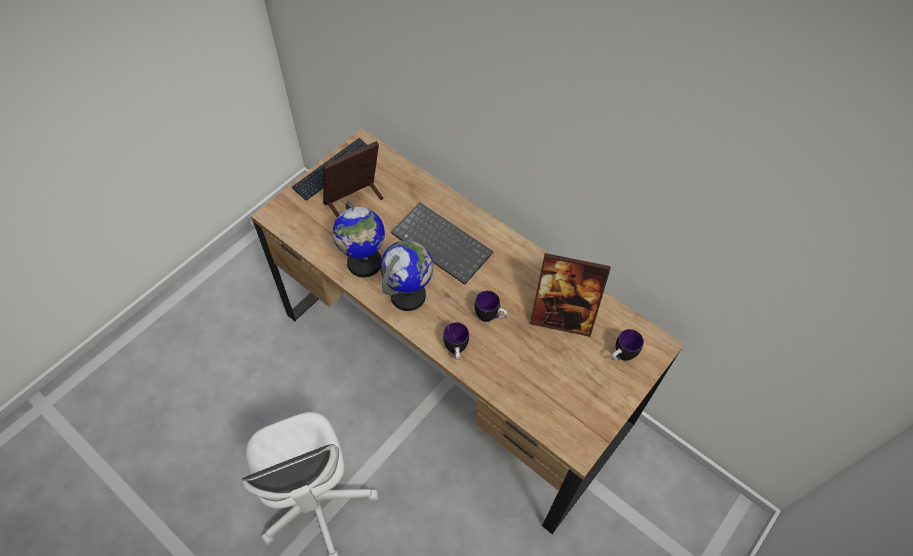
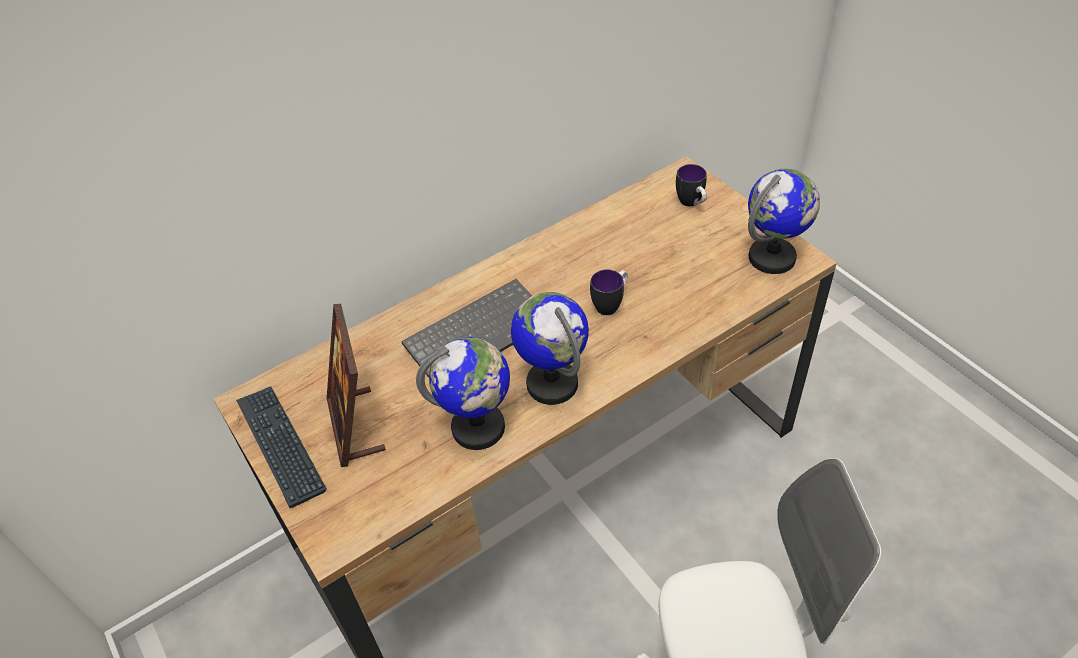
camera: 70 degrees left, 10 degrees down
(456, 351) = (653, 346): mug -> none
(562, 317) = (629, 240): picture frame -> none
(574, 424) = (772, 258): none -> globe

